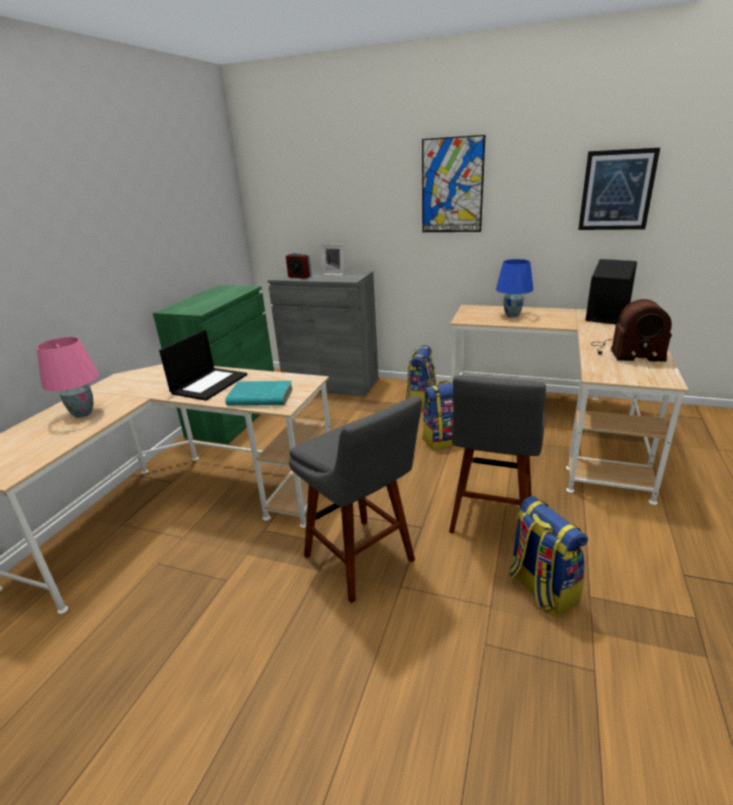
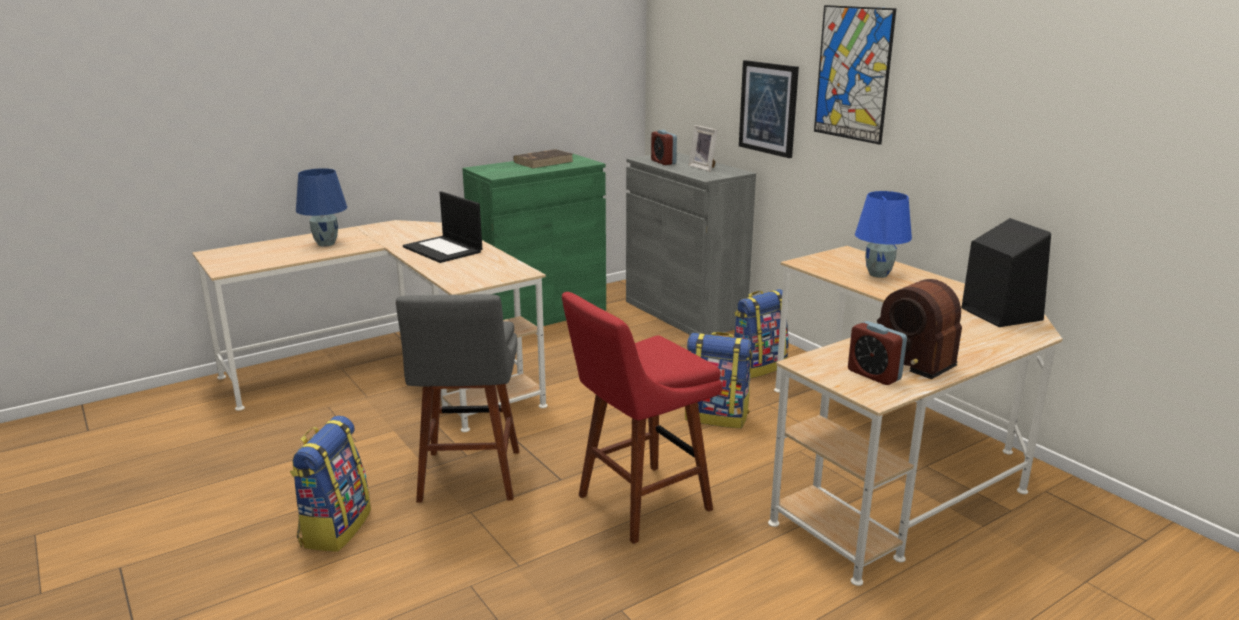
camera: 35 degrees right, 5 degrees down
(83, 413) = (326, 244): pink table lamp -> blue table lamp
(209, 383) = (444, 249): laptop -> laptop turned 75 degrees clockwise
(212, 294) = (544, 162): none -> brown book
(260, 397) = (458, 273): turquoise book -> none
(491, 518) = (638, 505): grey stool -> red stool
(541, 589) = (585, 579): backpack -> backpack (335, 527)
(616, 190) = (1060, 115): picture -> picture (768, 108)
(638, 369) = (874, 375): none -> alarm clock

